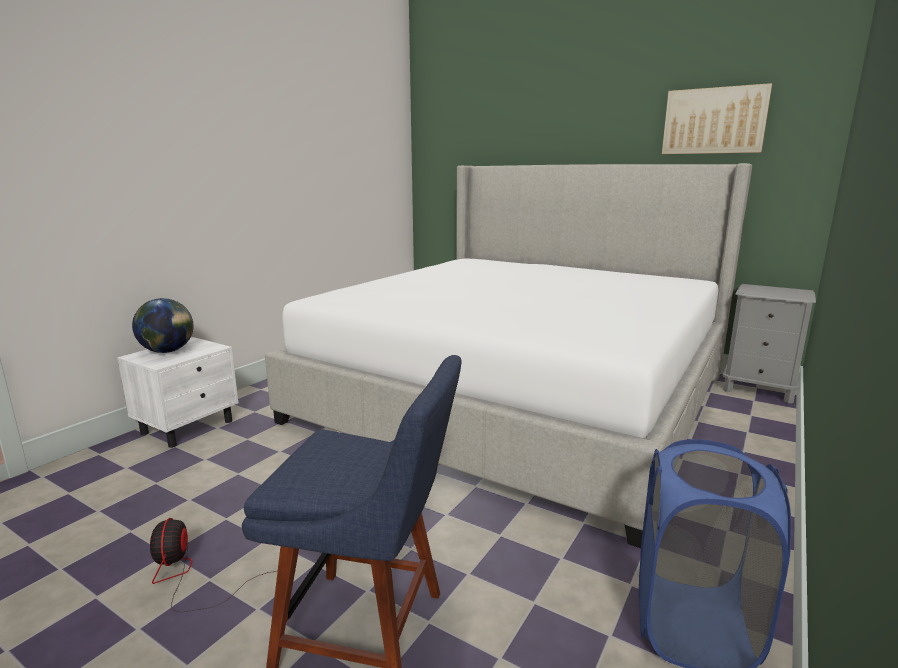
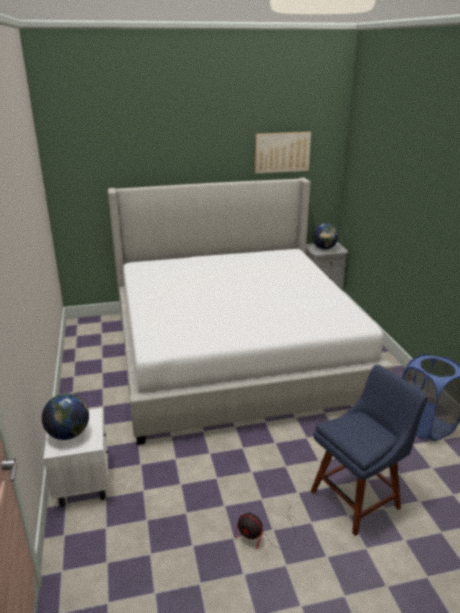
camera: 45 degrees left, 10 degrees up
(768, 291) = (324, 248): none -> globe

